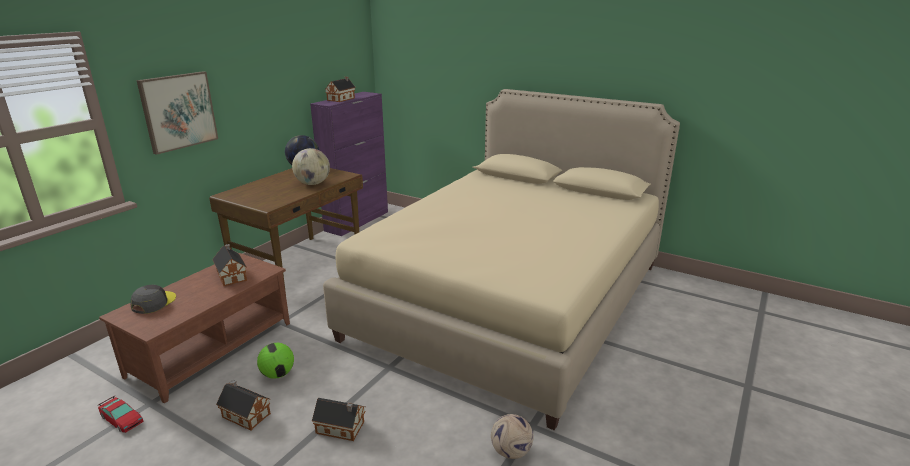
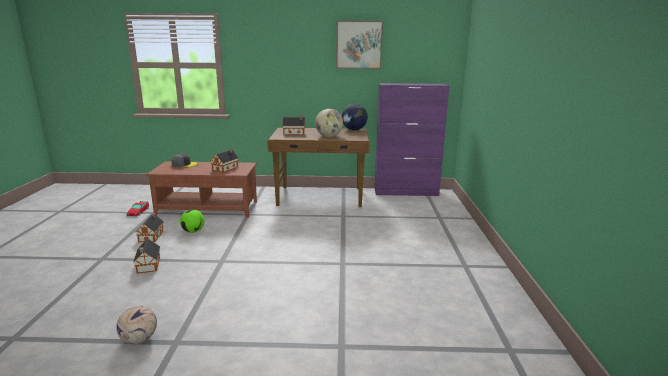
camera: 60 degrees right, 5 degrees down
(178, 111) = (267, 68): picture -> picture (359, 45)
(342, 99) = (407, 84): toy house -> toy house (295, 133)
(511, 300) = (364, 284): beige bed -> none

